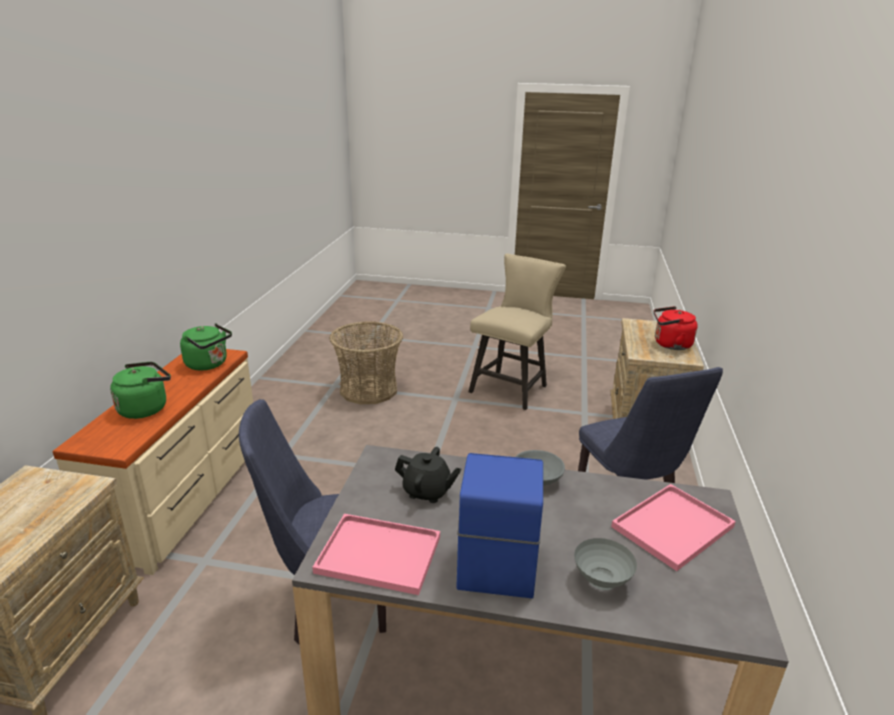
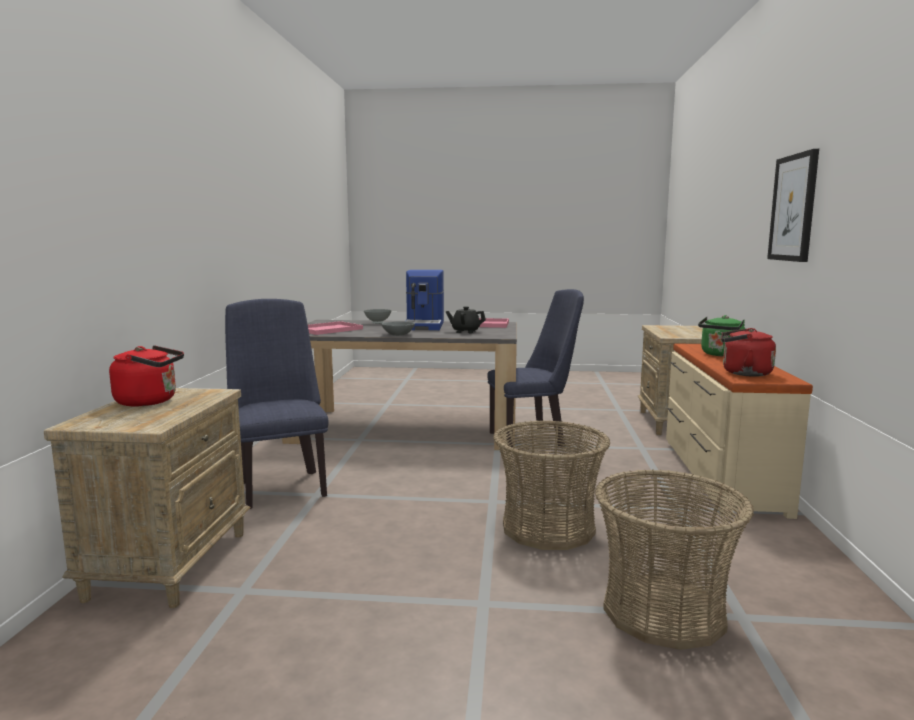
camera: 175 degrees right, 15 degrees down
(97, 232) = (793, 208): none -> picture
(209, 364) = (743, 373): green kettle -> red kettle
(396, 443) = (548, 528): none -> basket
(512, 387) = (363, 642): beige chair -> none

